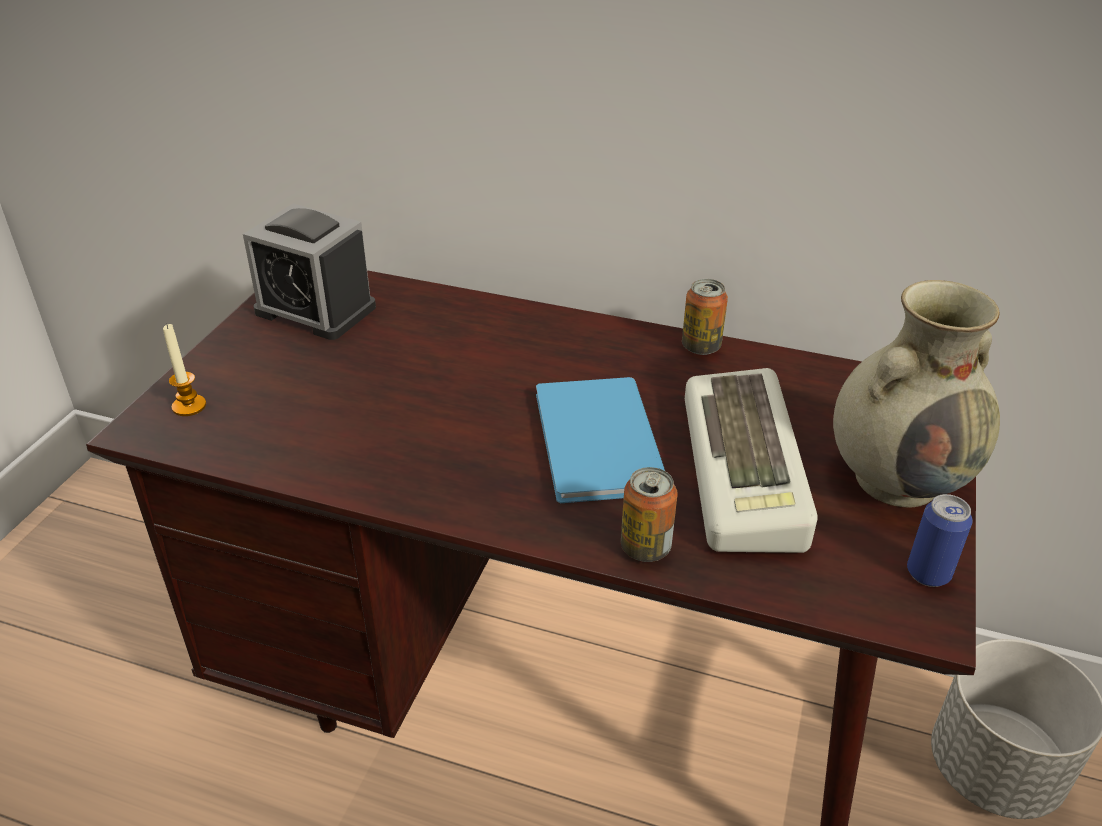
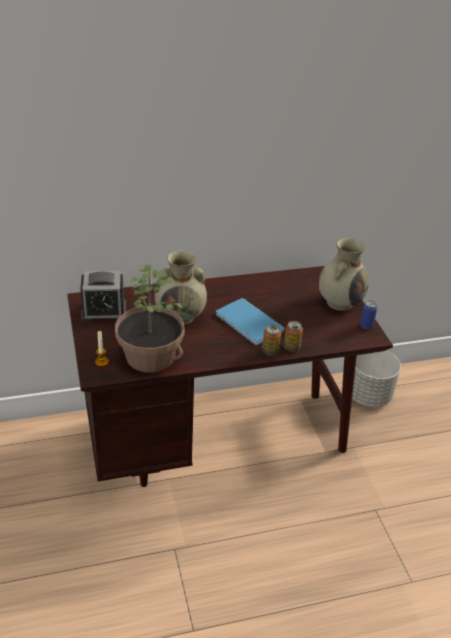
camera: 35 degrees left, 0 degrees up
(291, 434) = (150, 357): none -> potted plant
(454, 373) = (181, 317): none -> beige vase
(701, 346) = (250, 279): can -> can (270, 351)
(748, 472) = (299, 315): keyboard -> none

